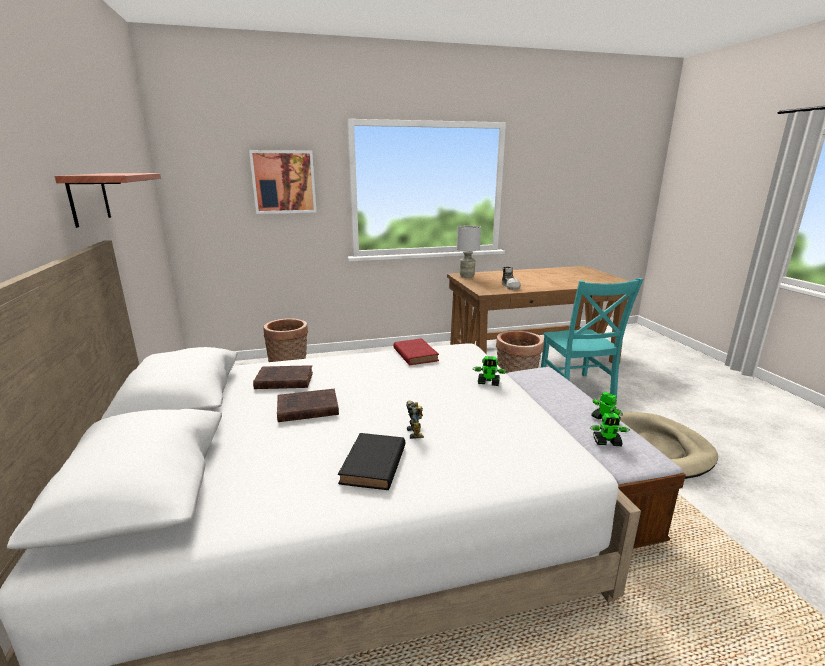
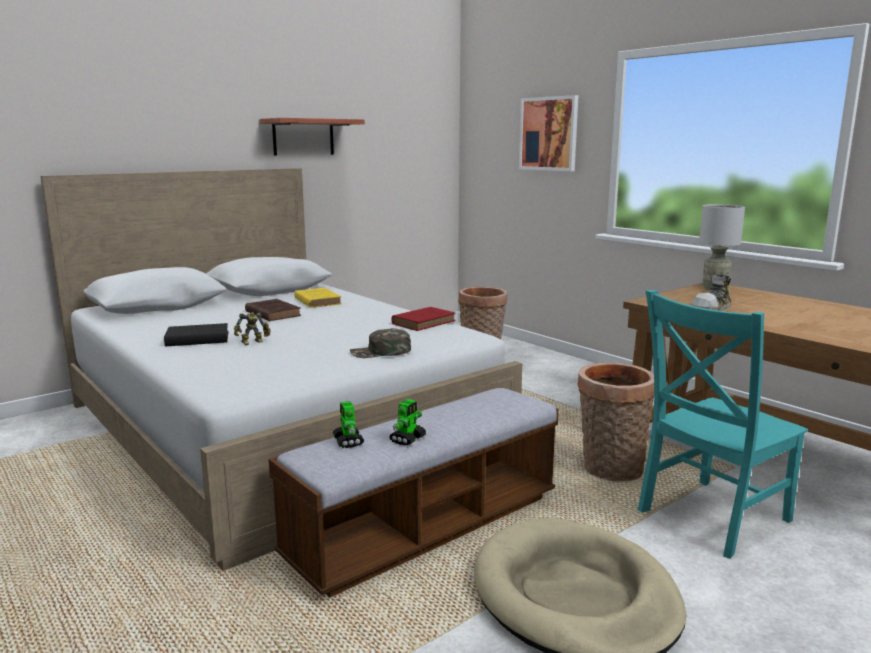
camera: 65 degrees right, 5 degrees down
(282, 381) = (317, 301): brown book -> yellow book
(489, 383) = (380, 352): toy robot -> green cap

